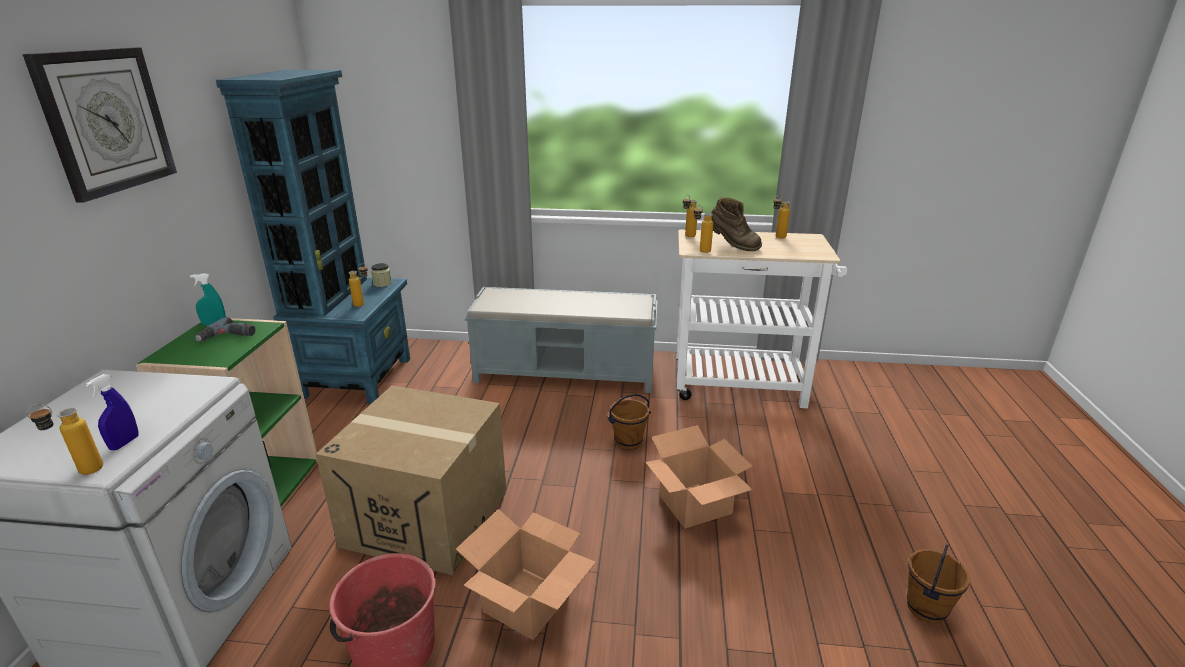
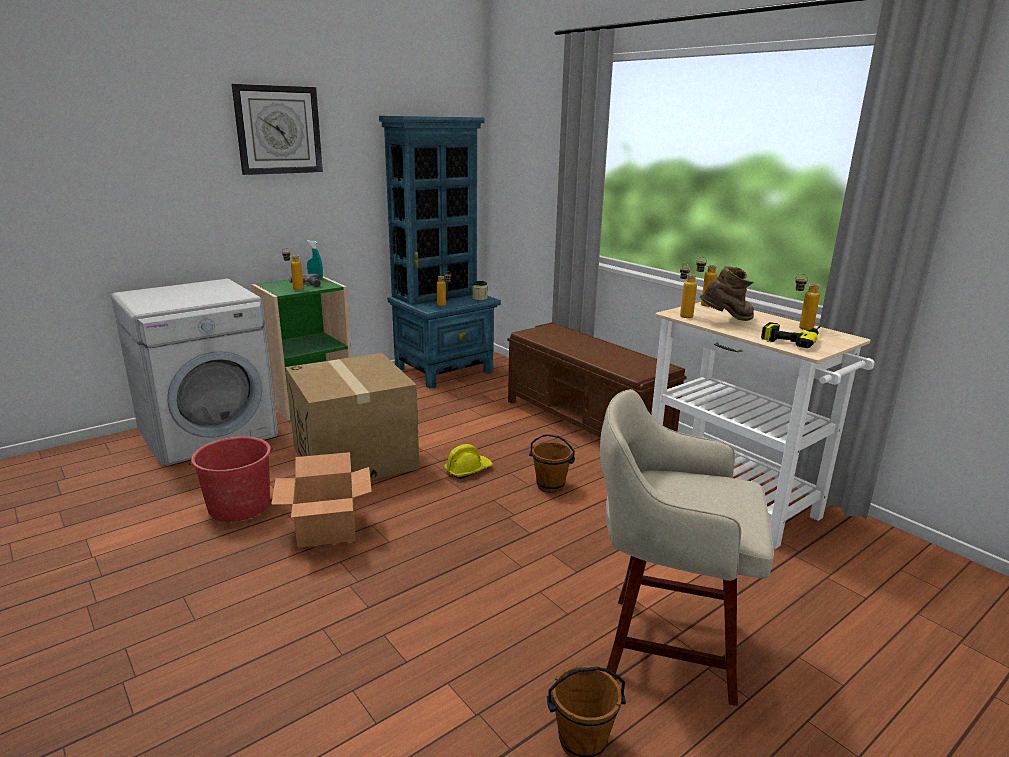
camera: 45 degrees right, 5 degrees down
(81, 472) = (140, 307): bottle -> bottle (294, 288)
(124, 443) = (171, 304): blue spray bottle -> none
(548, 465) = (468, 470): none -> yellow hard hat
(566, 372) = (587, 423): grey bench -> brown bench
(695, 504) = (526, 549): cardboard box -> none
(732, 246) = (727, 320): brown boot -> brown boot turned 105 degrees counterclockwise
(792, 247) = (792, 337): none -> power drill
(860, 512) = (664, 645): none -> beige stool

